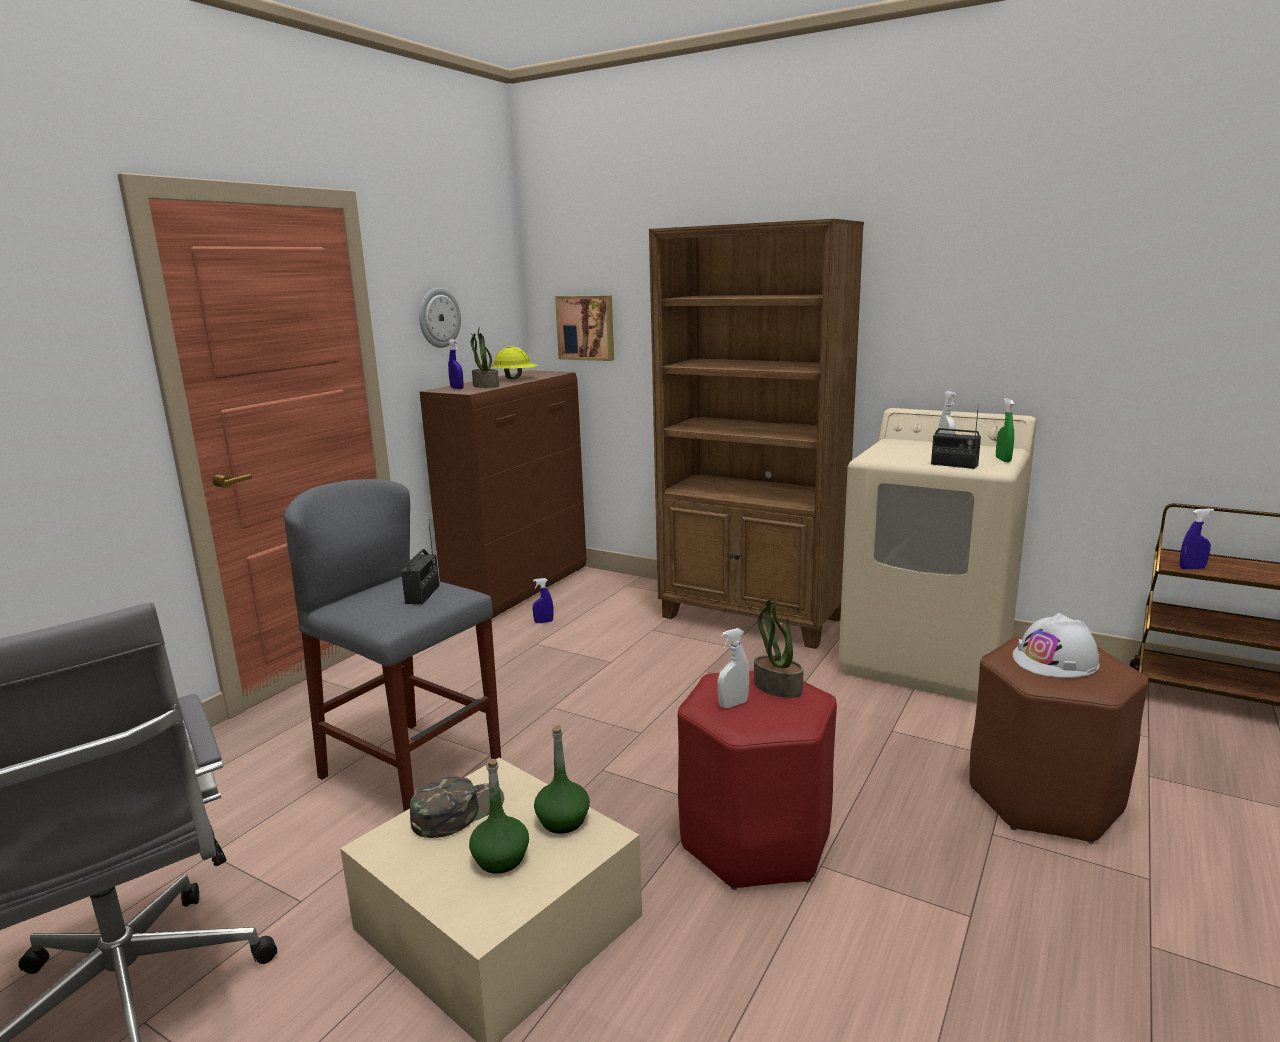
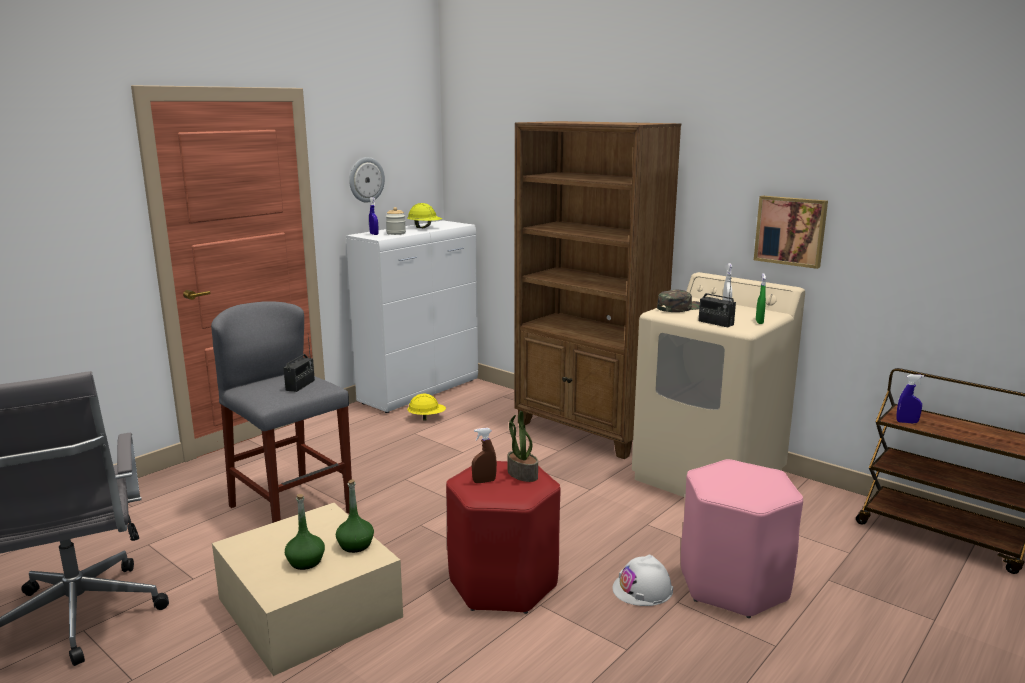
camera: 10 degrees right, 0 degrees up
(457, 811) = (291, 531): green cap -> green cap (679, 308)
(485, 386) = (396, 233): potted plant -> jar
(520, 589) = (420, 391): brown cabinet -> white cabinet
(543, 622) = (427, 418): blue spray bottle -> yellow hard hat
(586, 327) = (485, 190): picture -> picture (791, 231)
(733, 704) = (484, 481): white spray bottle -> brown spray bottle
(1045, 799) = (734, 584): brown stool -> pink stool
(1055, 660) = (740, 478): white hard hat -> white hard hat (643, 589)

